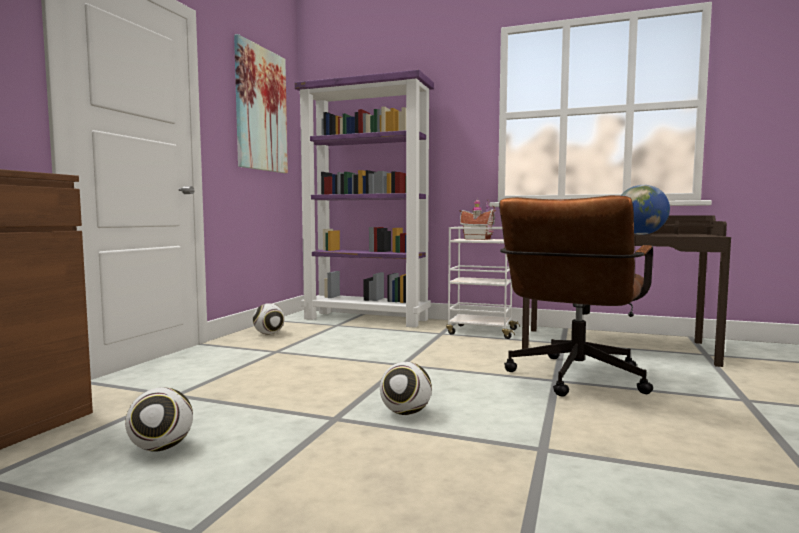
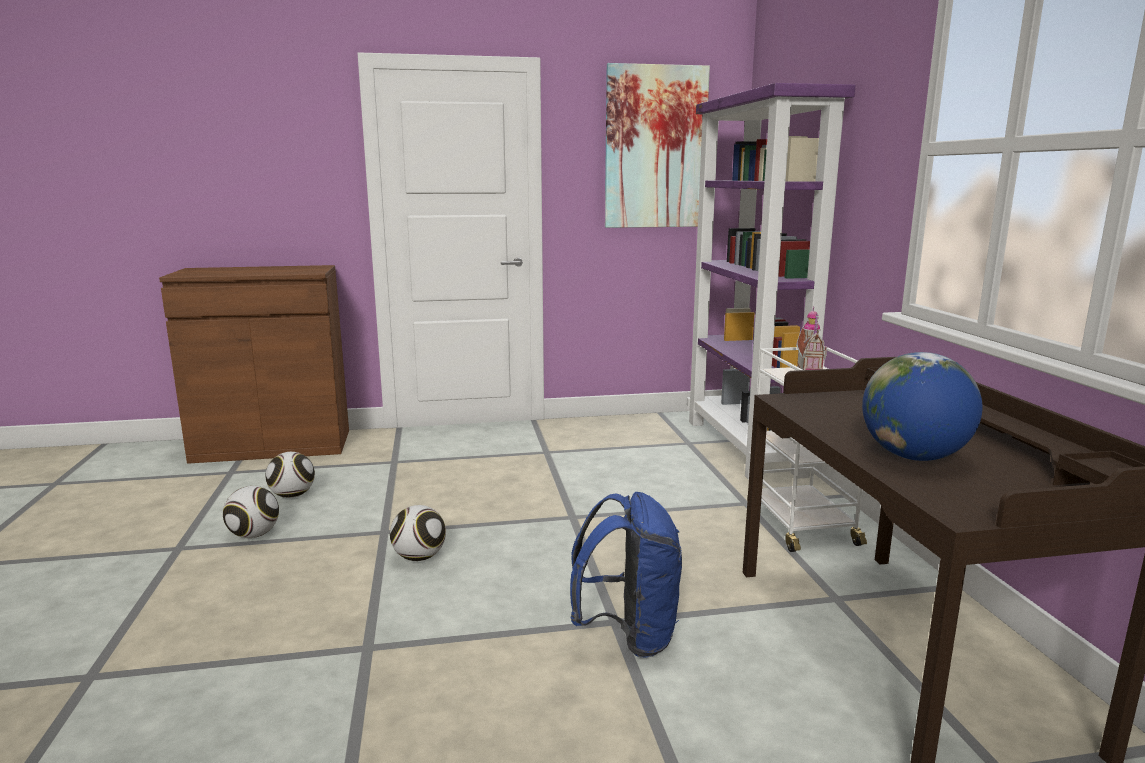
camera: 60 degrees right, 10 degrees up
(268, 334) = (603, 429): football -> football (253, 535)
(573, 380) = (628, 635): brown office chair -> blue backpack

